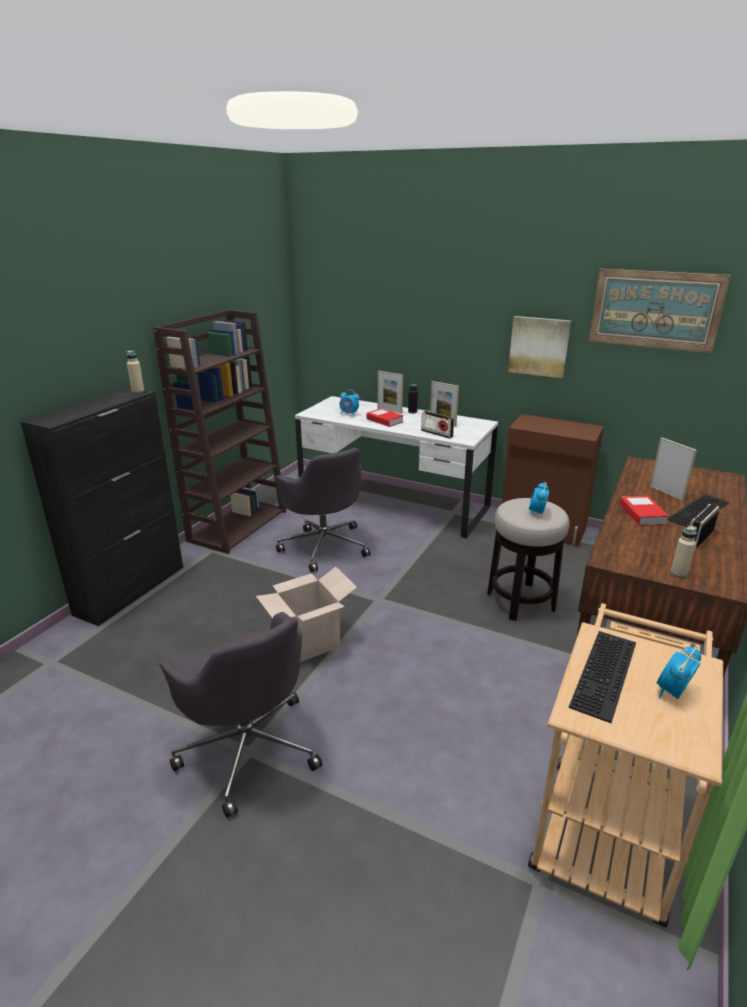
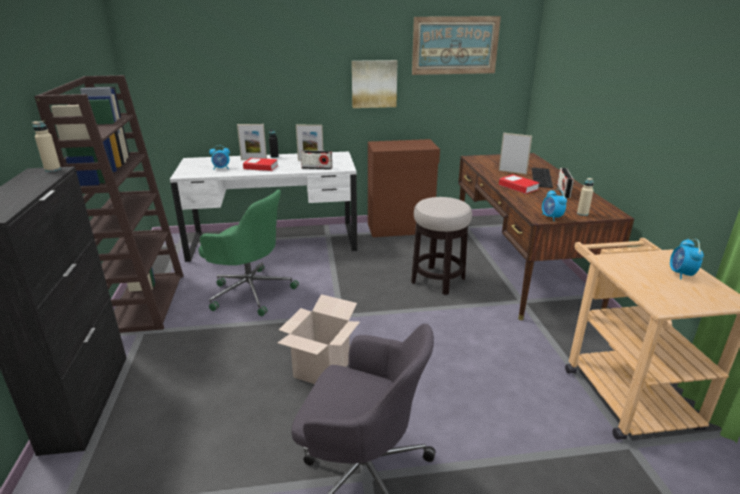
camera: 35 degrees left, 0 degrees up
(324, 546) = (250, 292): grey office chair -> green office chair
(537, 512) = (448, 205): alarm clock -> alarm clock (551, 217)
(606, 675) = (643, 278): keyboard -> none

